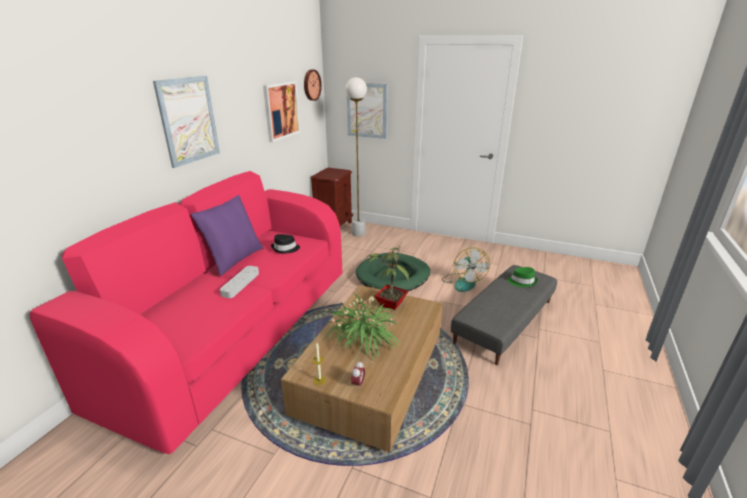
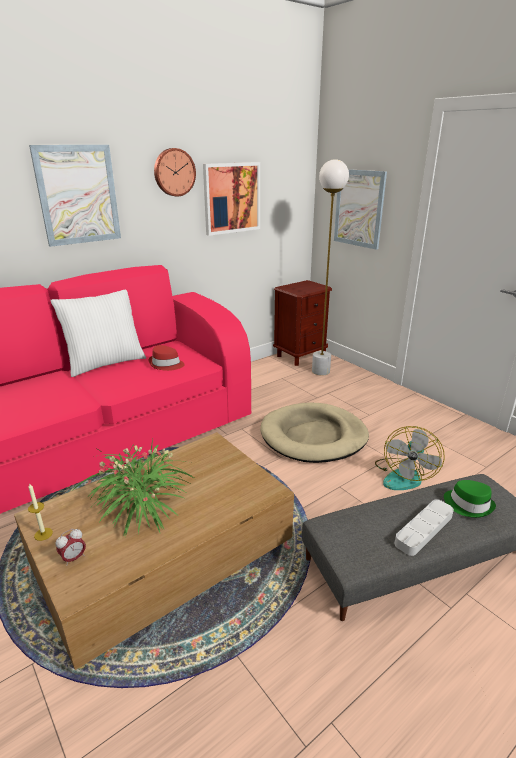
camera: 30 degrees right, 0 degrees up
(234, 259) = (105, 363): purple pillow -> white pillow
(240, 284) = (78, 391): grey tray -> grey tray (424, 530)
(285, 249) = (166, 364): black hat -> red hat
(311, 85) = (290, 170): wall clock -> wall clock (174, 172)
(390, 304) = (224, 470): potted plant -> none
(393, 276) = (313, 436): green dog bed -> beige dog bed

